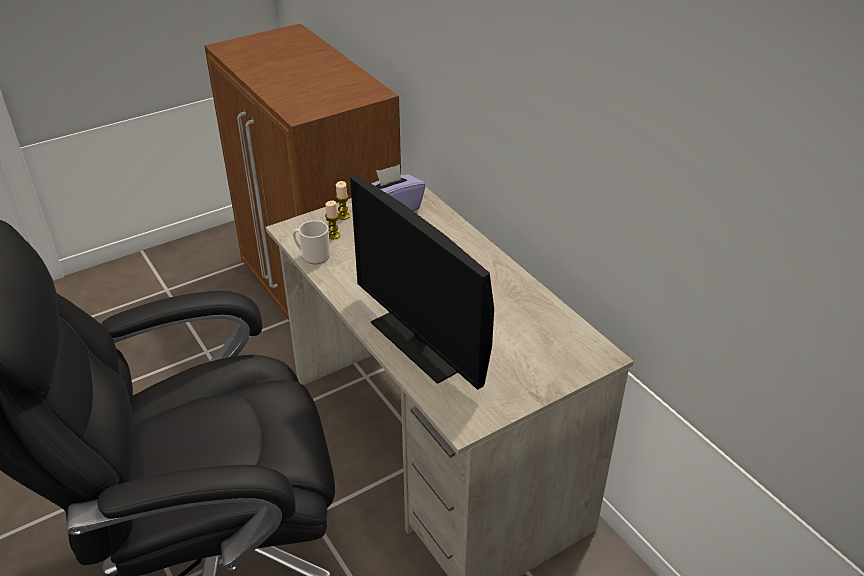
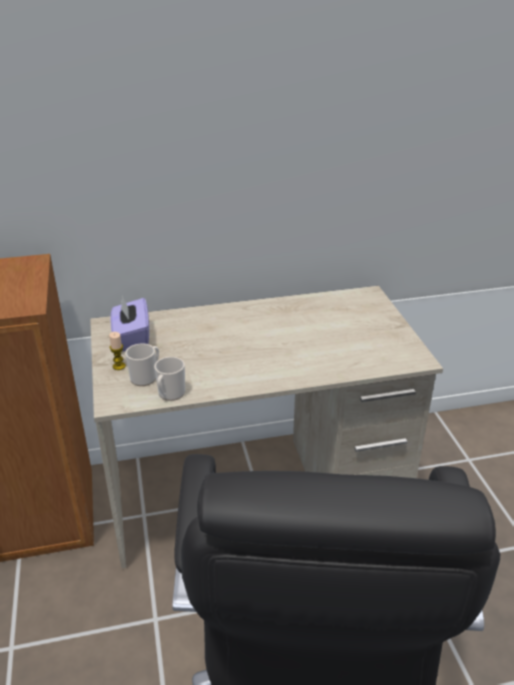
camera: 70 degrees left, 5 degrees down
(333, 235) = (146, 377): candle -> mug
(423, 341) = (322, 359): monitor -> none

